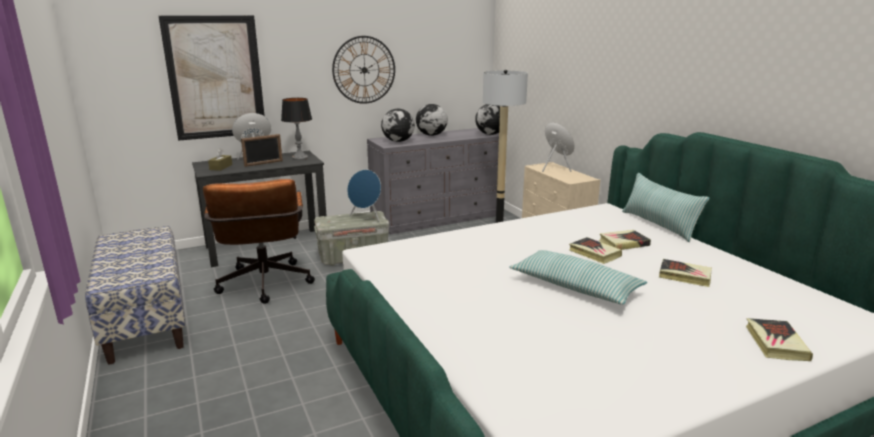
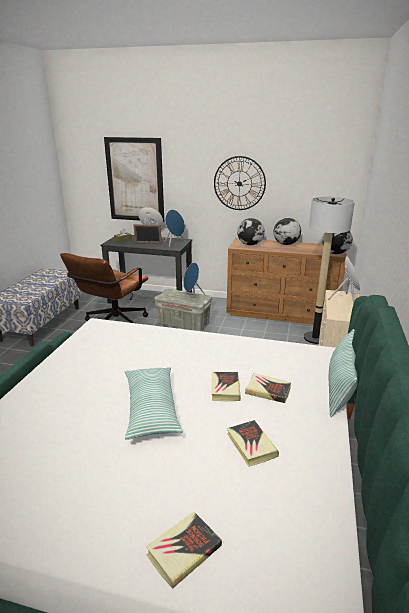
camera: 40 degrees right, 5 degrees up
(299, 158) = (174, 243): table lamp -> blue speaker
(438, 218) = (282, 313): grey dresser -> brown dresser

